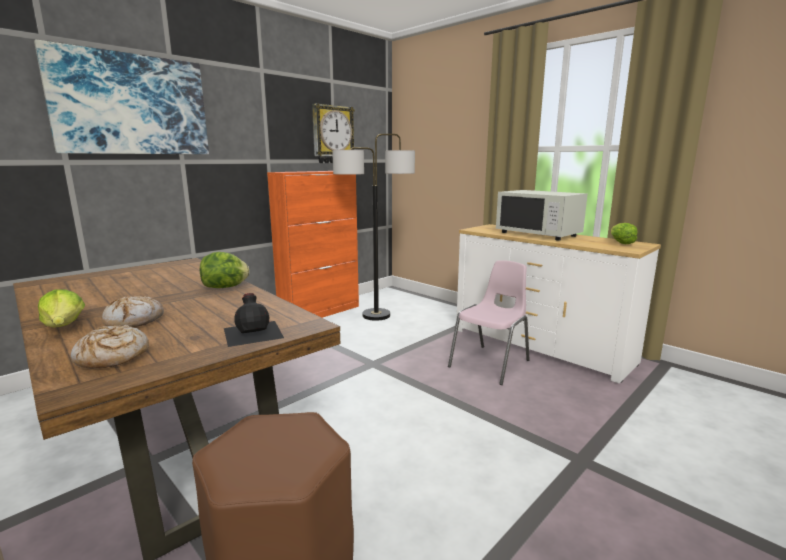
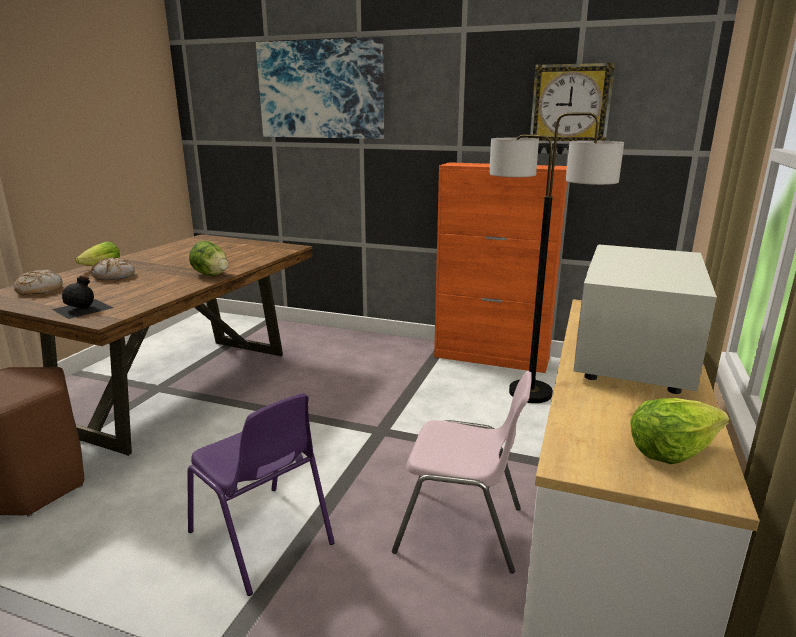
camera: 65 degrees right, 5 degrees up
(466, 426) = (262, 538): none -> purple chair

